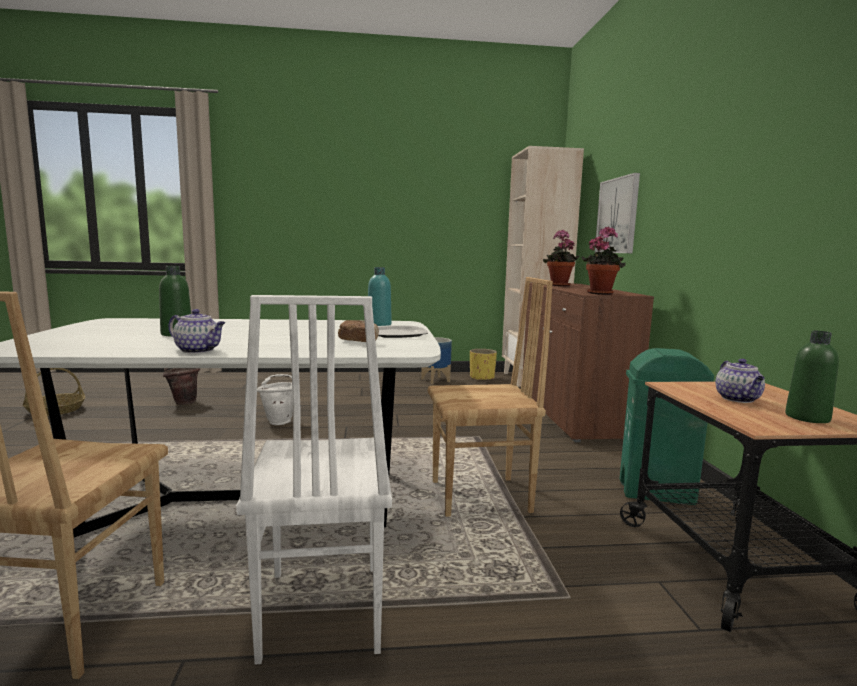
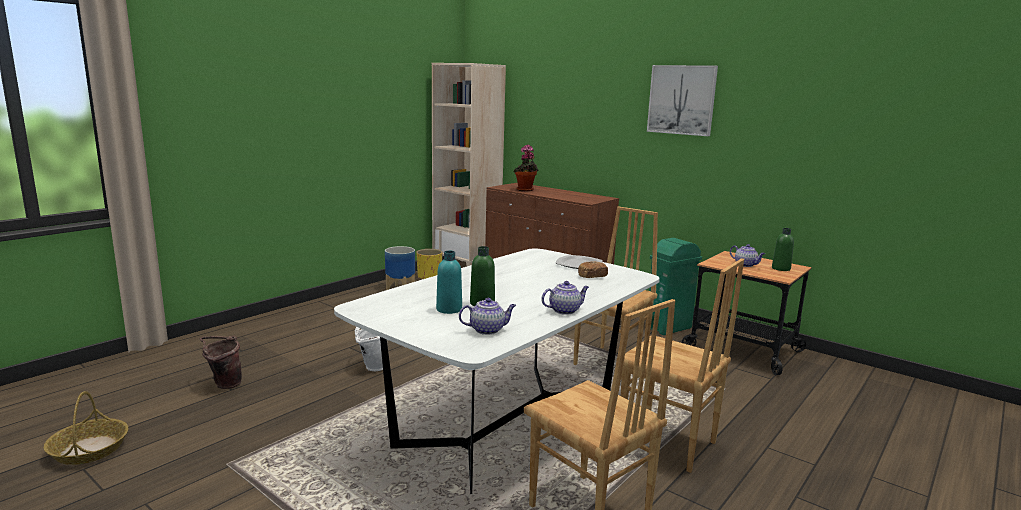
camera: 45 degrees left, 5 degrees up
(84, 344) = (488, 330): none -> teapot
(319, 612) = (667, 444): white chair -> brown chair
(379, 324) = (534, 258): turquoise bottle -> turquoise bottle (449, 309)
(601, 293) = (589, 199): potted plant -> none
(618, 216) = (560, 131): picture -> picture (681, 100)

